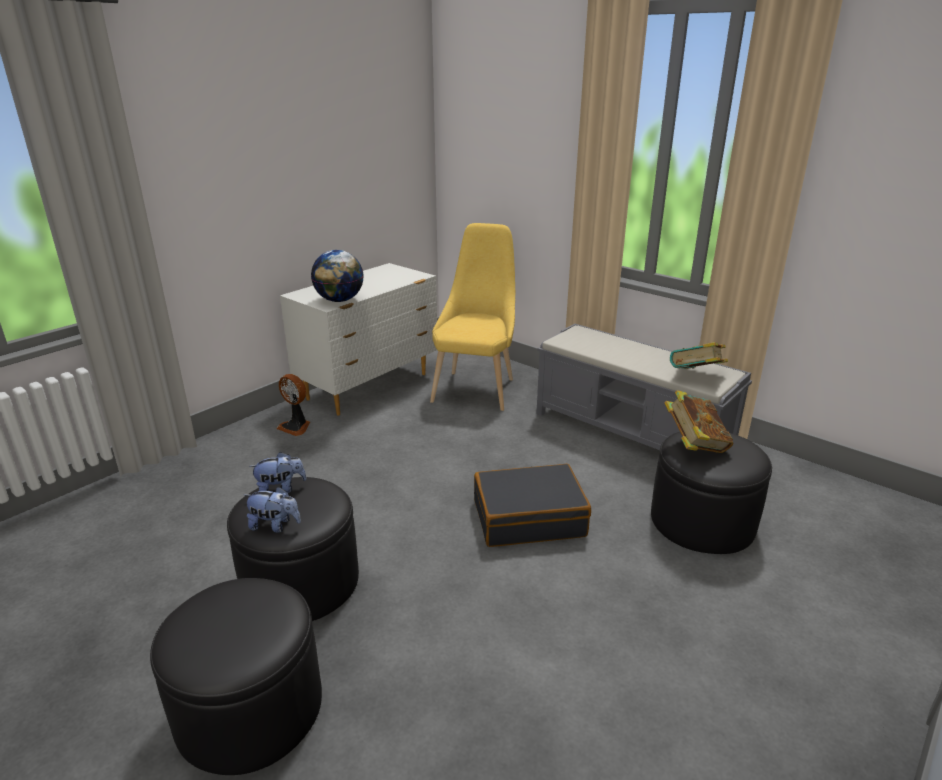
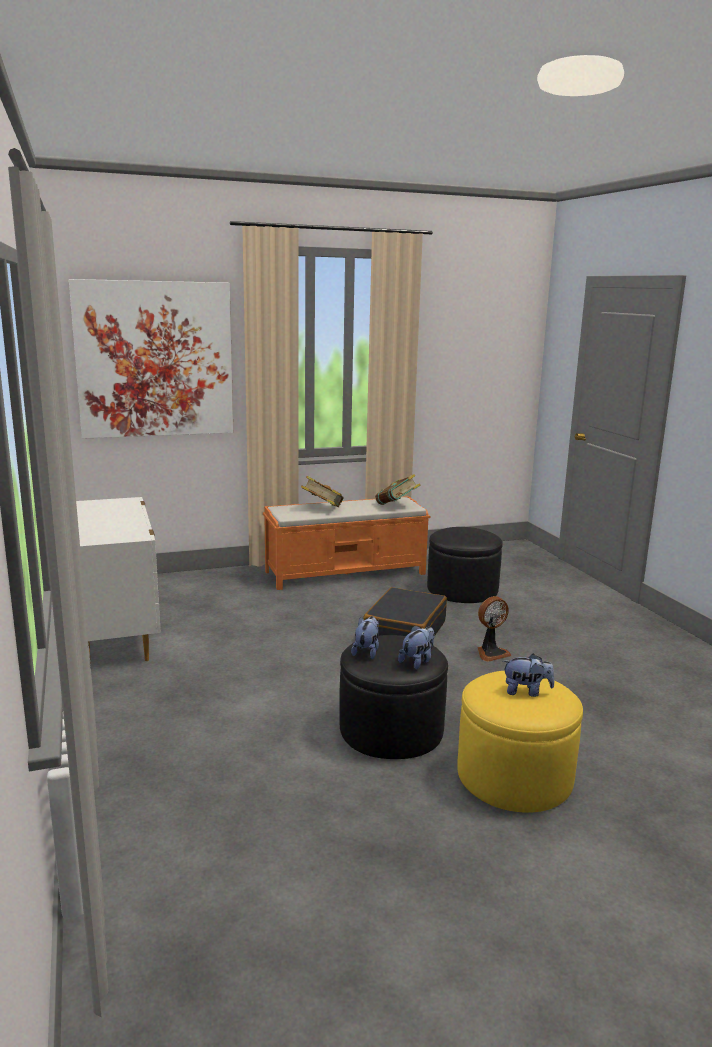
camera: 60 degrees left, 10 degrees down
(233, 626) = (526, 692): none -> plush toy
(250, 709) = (514, 776): black ottoman -> yellow ottoman
(296, 427) = (136, 684): fan -> fan (491, 653)
(339, 300) = (134, 531): globe -> none
(476, 388) = (200, 596): yellow chair -> none
(509, 141) = (155, 359): none -> picture
(632, 432) = (346, 572): grey bench -> orange bench
(694, 444) = (455, 536): book -> book (322, 508)

